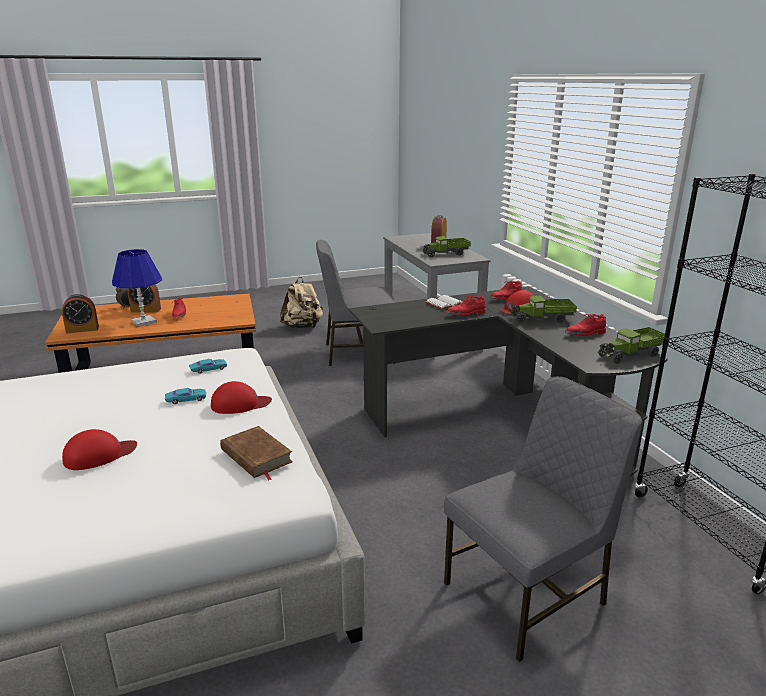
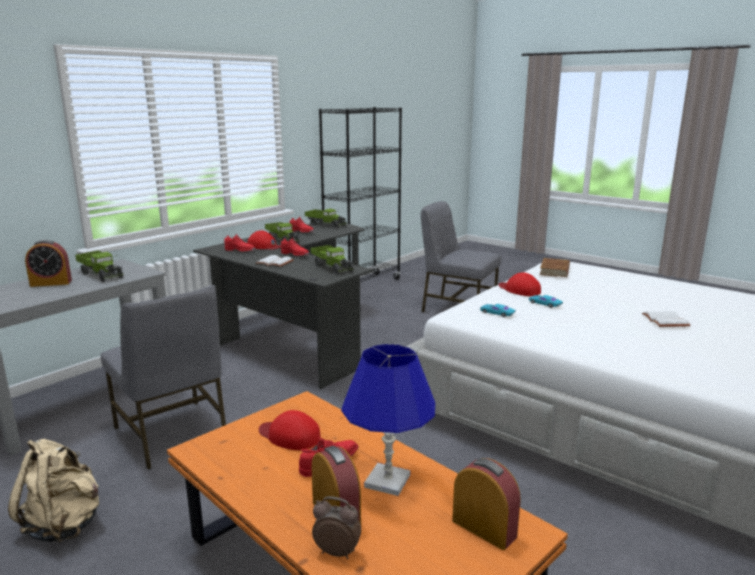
camera: 120 degrees left, 5 degrees down
(41, 437) = (663, 320): none -> white book
(99, 455) = (633, 298): red cap -> red cap (289, 435)
(400, 319) = (332, 267): none -> toy truck

